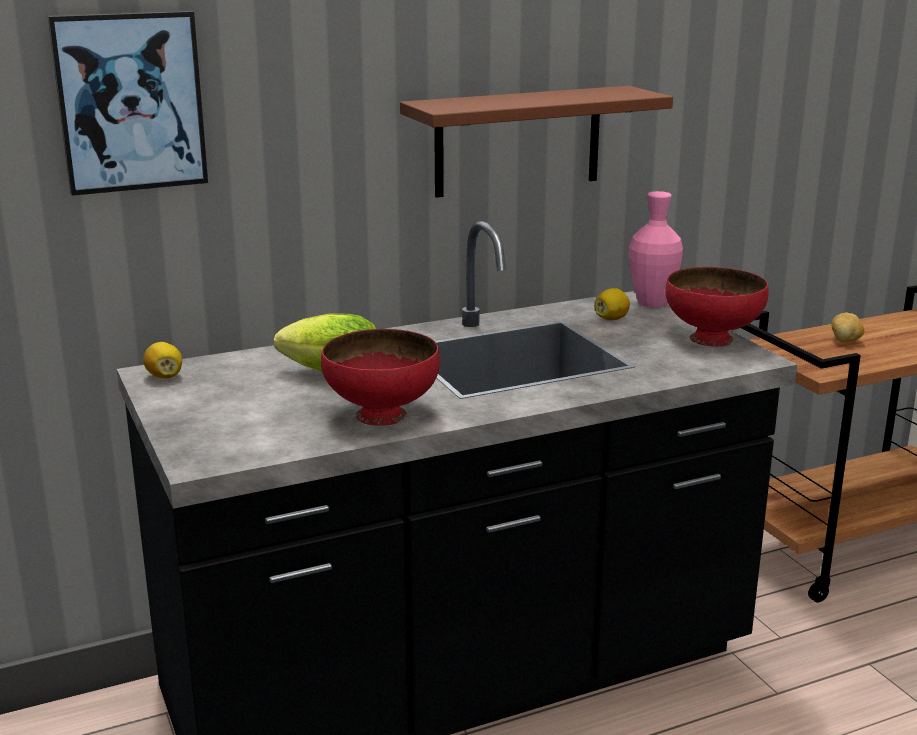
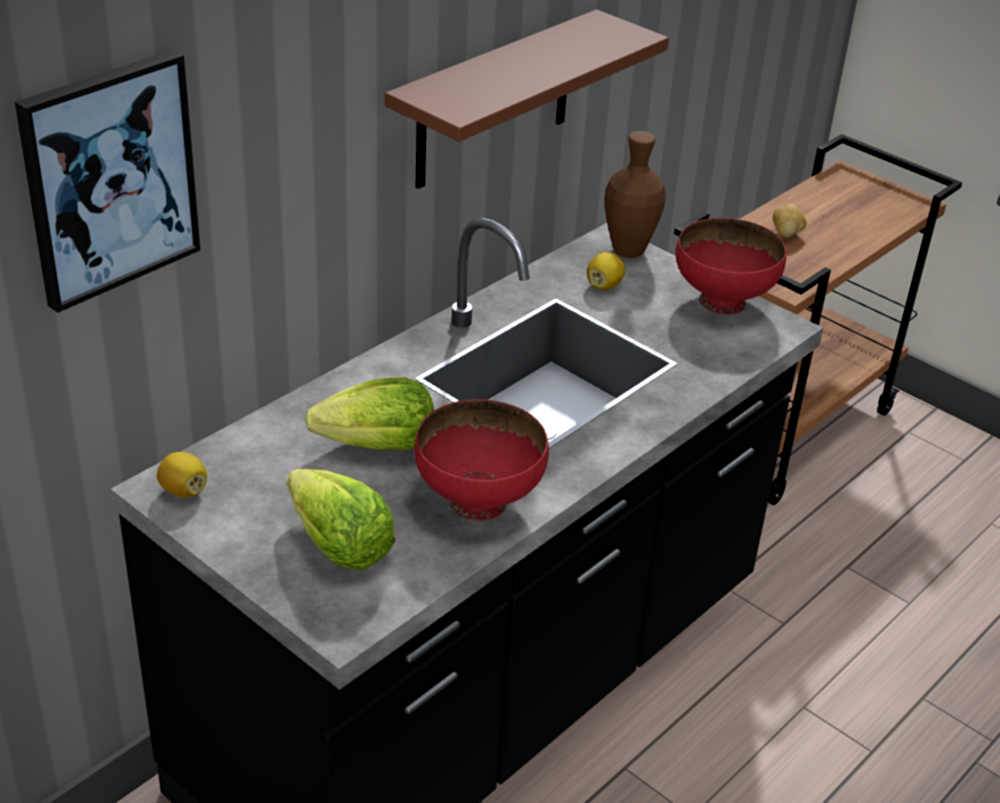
camera: 25 degrees left, 15 degrees up
(244, 421) = (339, 547): none -> lettuce
(652, 304) = (628, 251): pink vase -> brown vase

